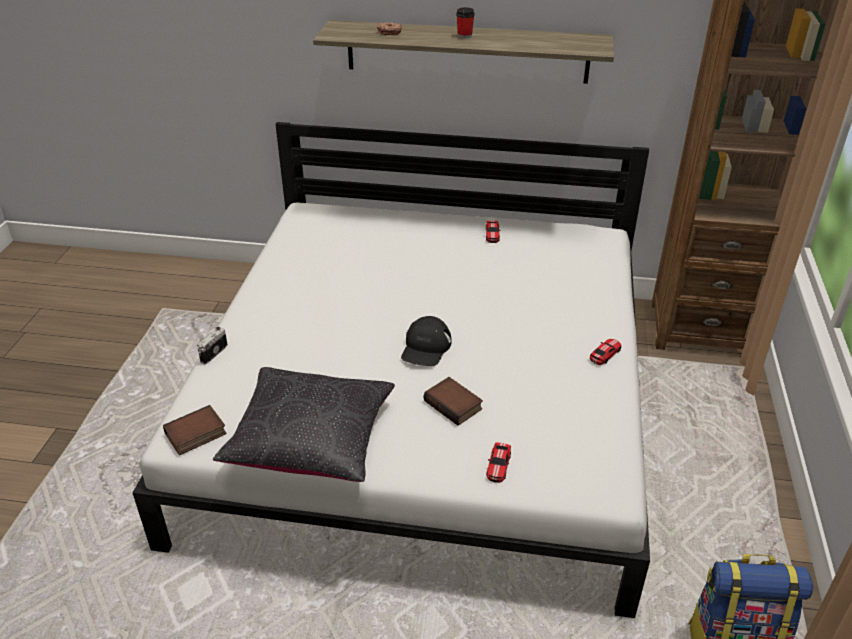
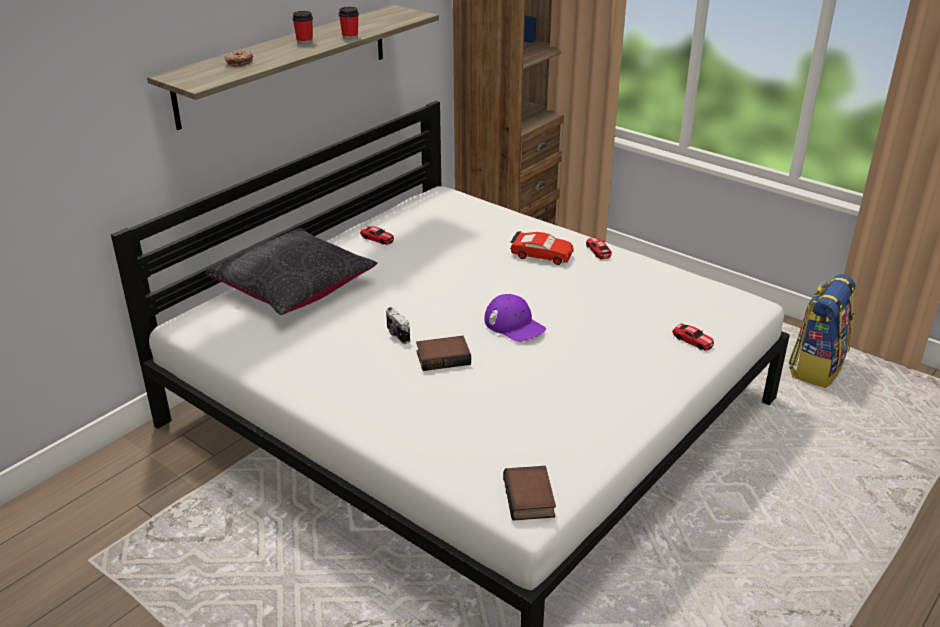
camera: 60 degrees left, 5 degrees down
(213, 353) = (398, 455): camera -> camera (397, 335)
(310, 439) = (590, 426): black pillow -> black pillow (293, 287)
(426, 347) = (514, 325): black cap -> purple cap
(454, 405) = (604, 336): book -> book (444, 357)
(498, 45) = (350, 37): none -> cup
(559, 323) = (541, 255): none -> red toy car

